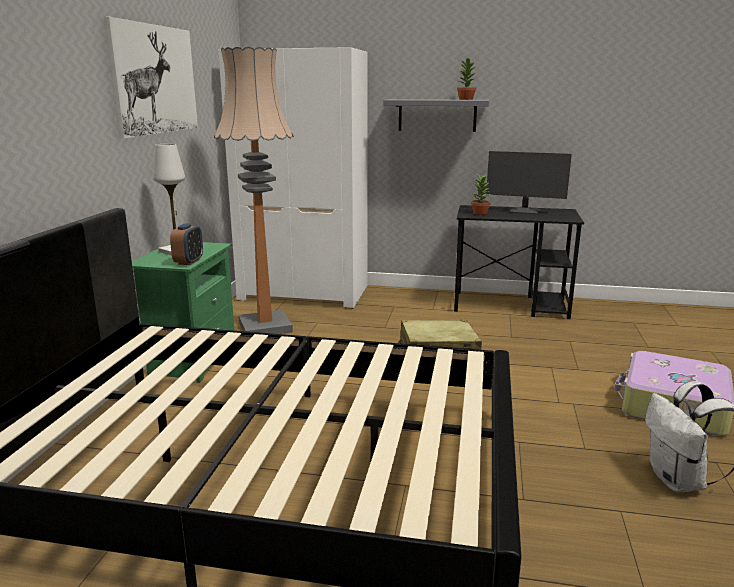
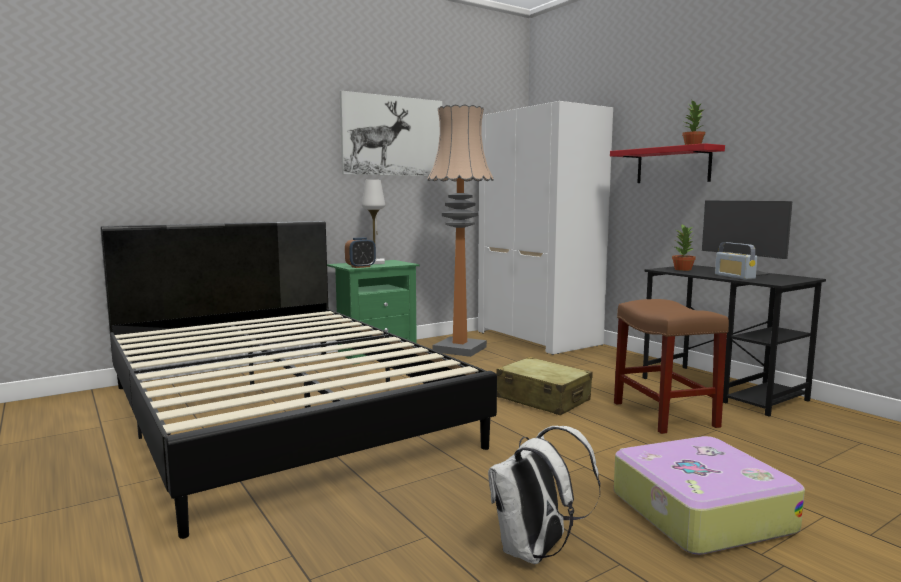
camera: 45 degrees right, 10 degrees down
(437, 115) = (673, 165): grey shelf -> red shelf
(524, 339) = (663, 414): none -> brown stool
(533, 216) = (734, 276): none -> radio

